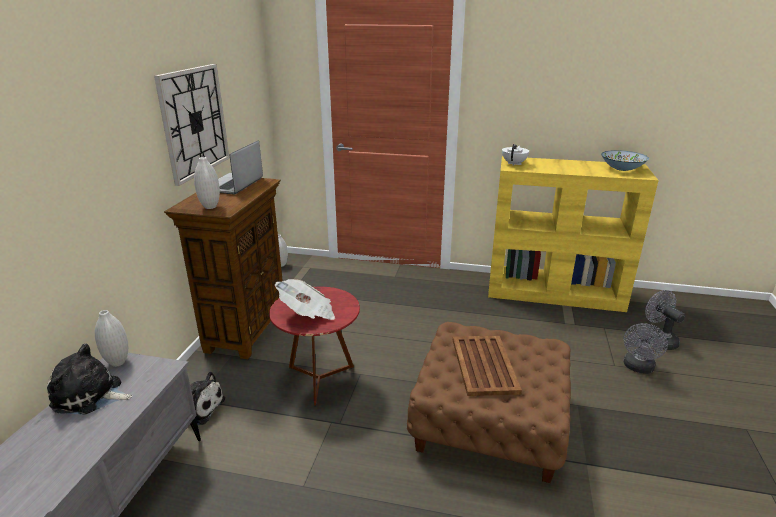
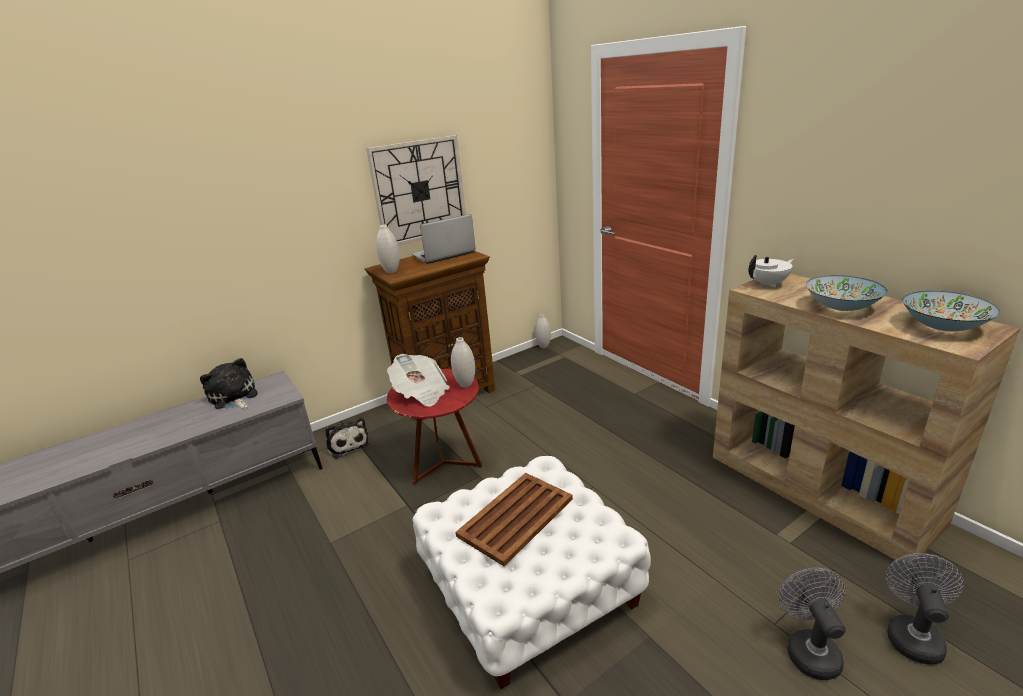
camera: 45 degrees right, 0 degrees up
(118, 362) = (274, 381): white vase -> white vase (465, 384)
(489, 420) = (529, 587): brown ottoman -> white ottoman
(554, 291) = (820, 487): yellow bookcase -> brown bookcase
(569, 168) = (841, 307): none -> bowl
(638, 368) = (808, 649): grey fan -> grey fan turned 105 degrees clockwise

